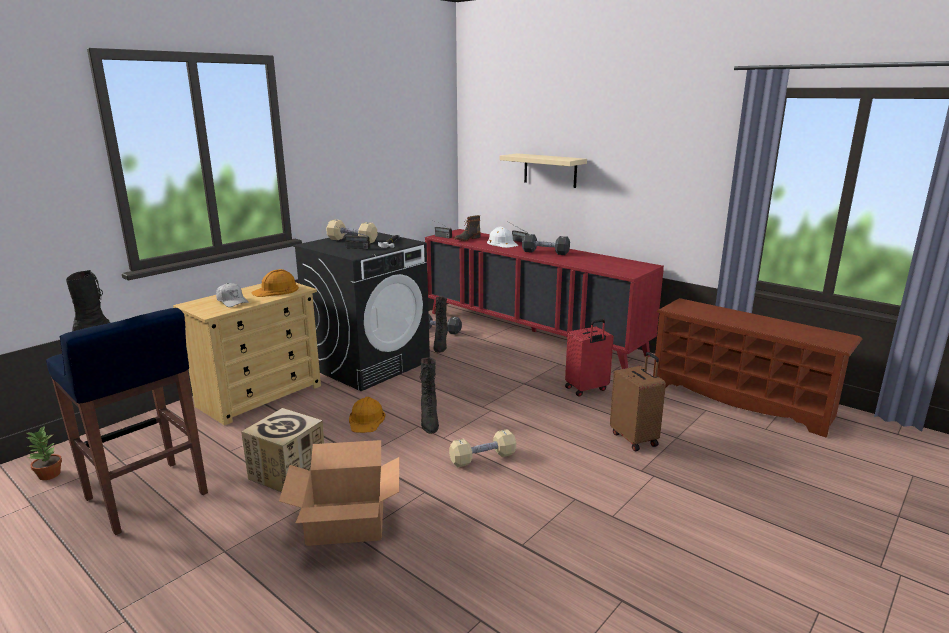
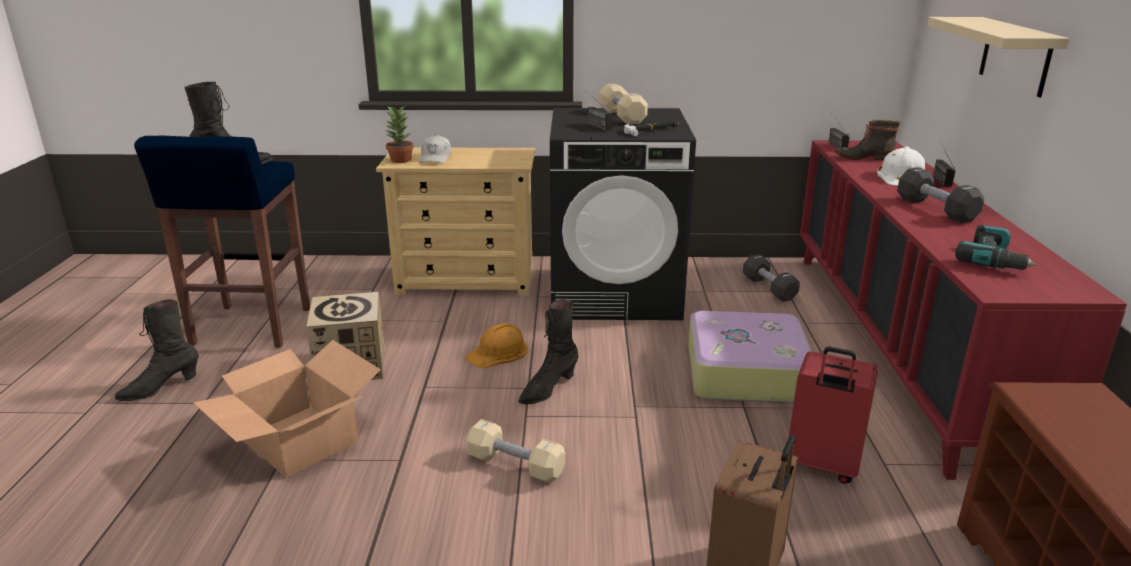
camera: 50 degrees right, 5 degrees up
(49, 475) = (245, 277): potted plant -> potted plant (400, 160)
(276, 290) = (494, 159): orange hard hat -> none
(440, 346) = (733, 307): black boot -> black boot (160, 388)
(498, 370) = (745, 372): none -> suitcase
(604, 264) = (993, 260): none -> power drill

